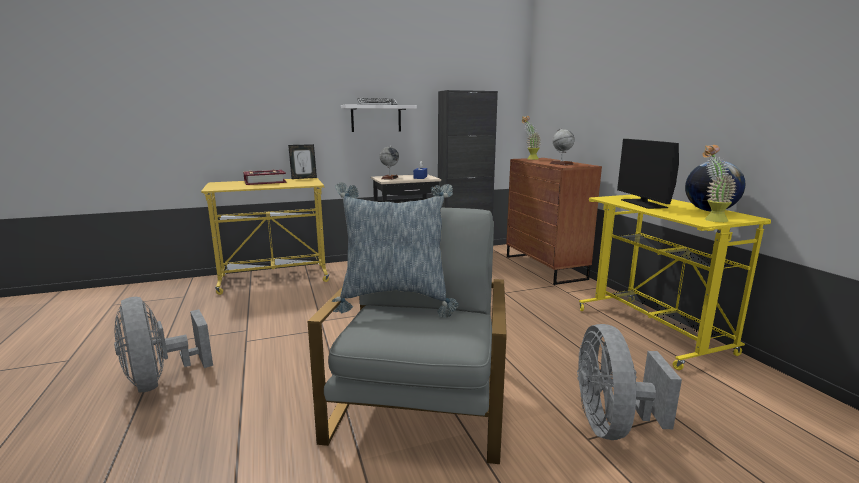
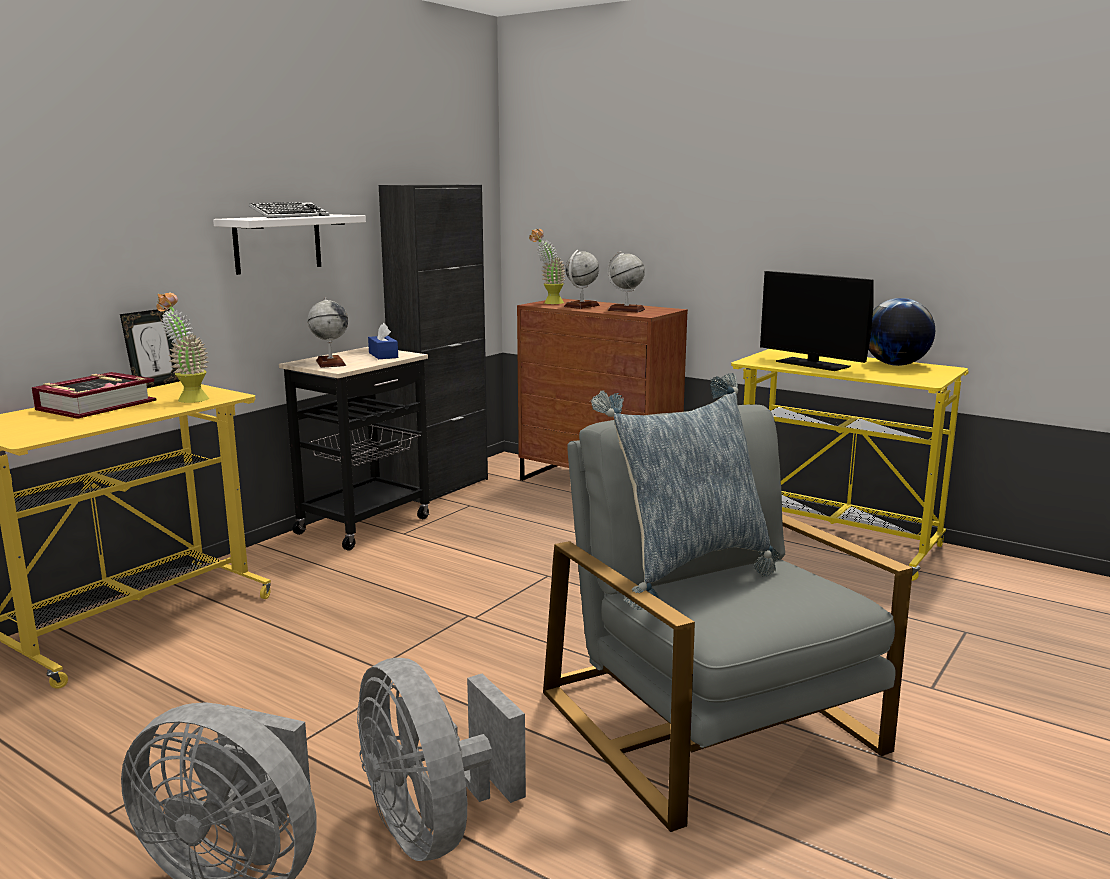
camera: 35 degrees left, 0 degrees up
(542, 161) = (581, 306): none -> globe
(612, 424) = (932, 663): grey fan -> grey fan (433, 827)
(710, 219) = (922, 376): potted plant -> potted plant (187, 399)

